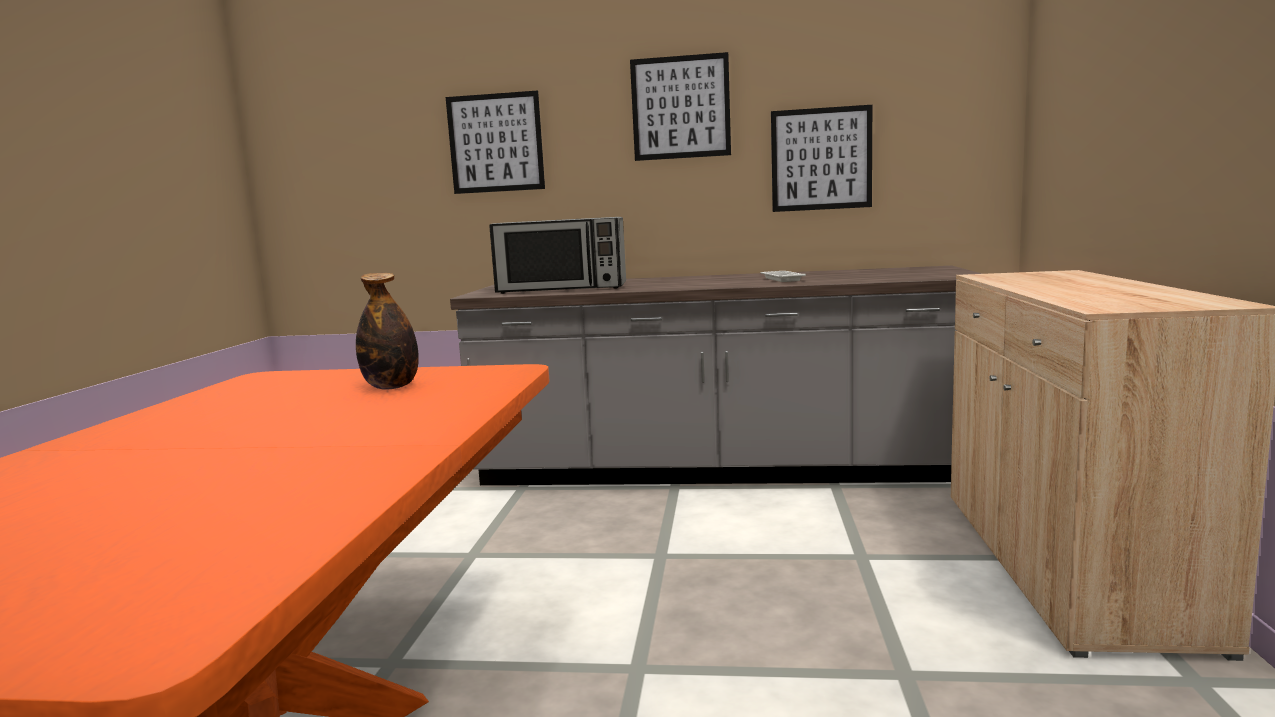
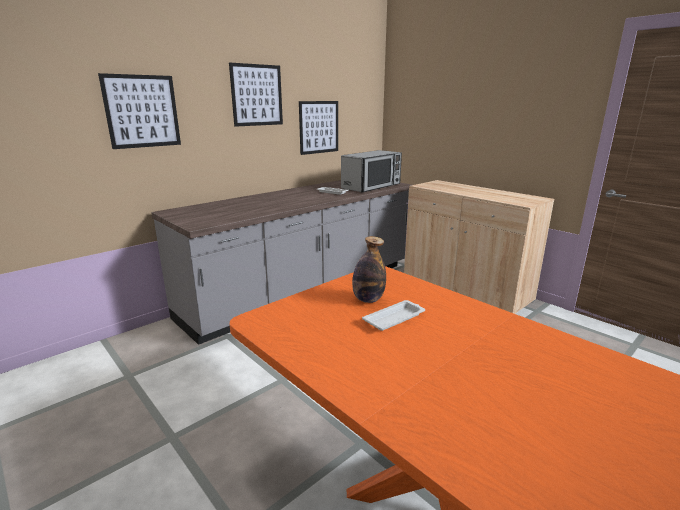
camera: 50 degrees left, 10 degrees up
(339, 406) = (395, 318): none -> white tray
(562, 288) = (234, 212): microwave -> microwave (371, 186)

